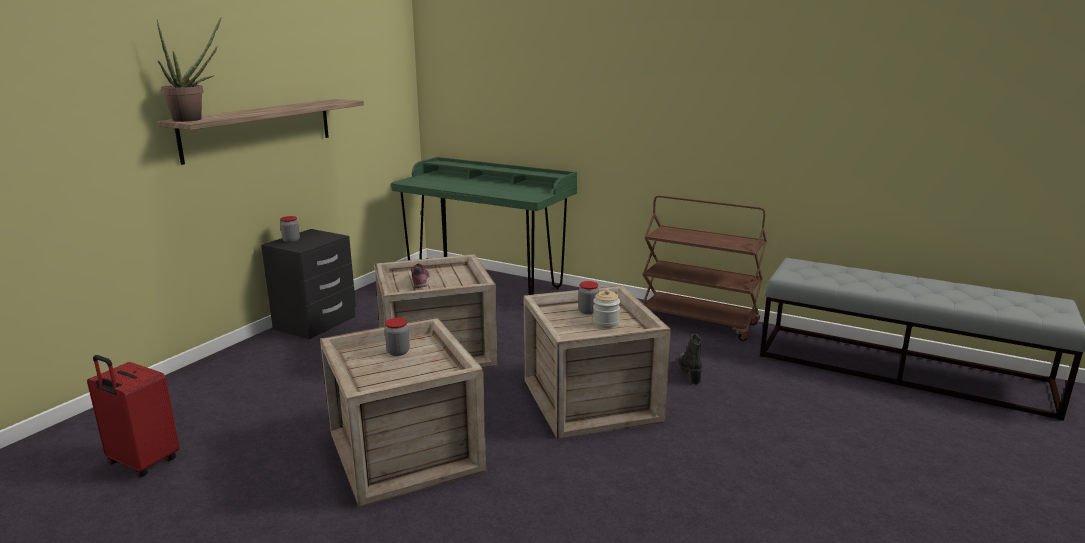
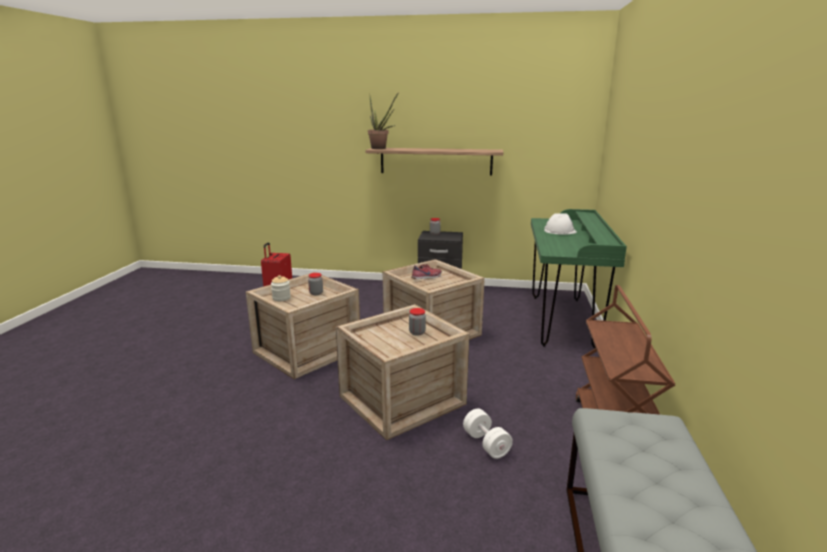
camera: 70 degrees right, 0 degrees up
(461, 183) = (560, 231): none -> white hard hat
(606, 323) = (398, 342): jar -> jar (281, 298)
(689, 372) = (486, 444): black boot -> white dumbbell

